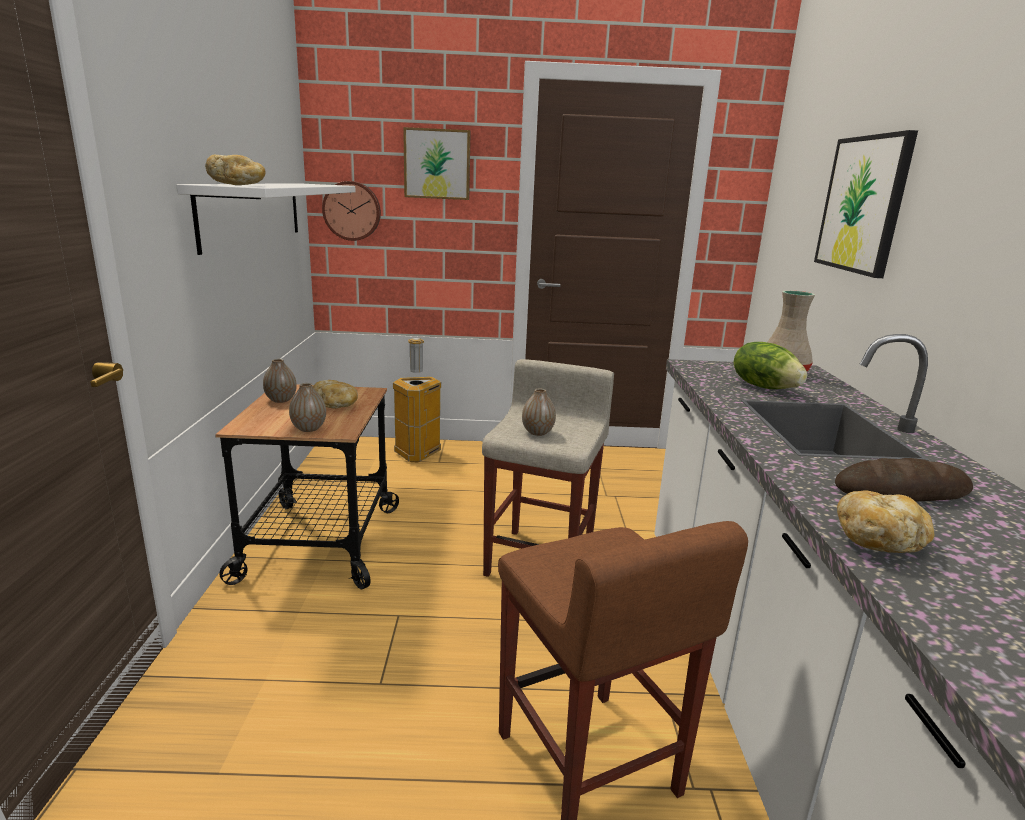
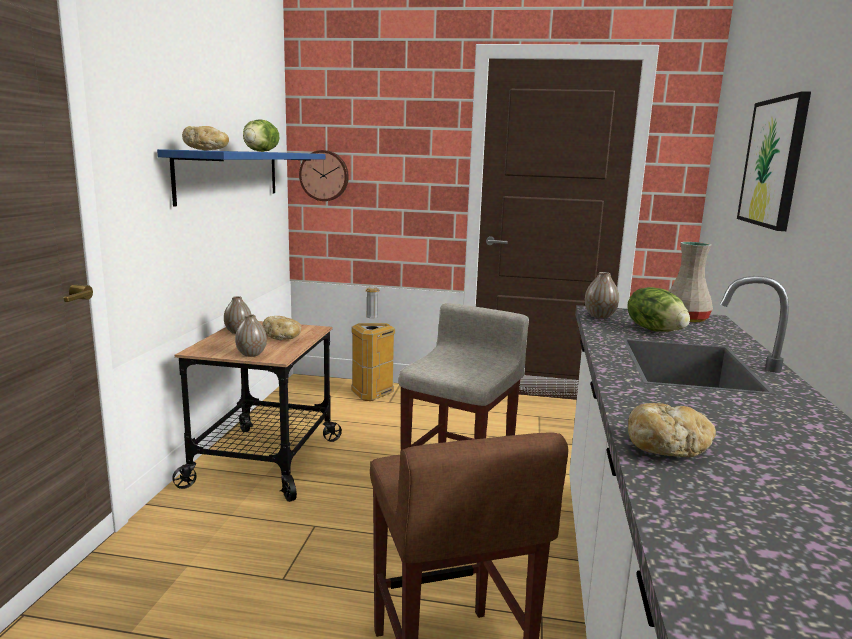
camera: 10 degrees right, 5 degrees down
(253, 212) = (230, 175): white shelf -> blue shelf
(293, 185) = (261, 151): none -> lettuce
(437, 164) = (398, 134): picture -> none
(537, 432) = (451, 368): vase -> vase (599, 316)
(901, 491) = (724, 415): bread -> none

